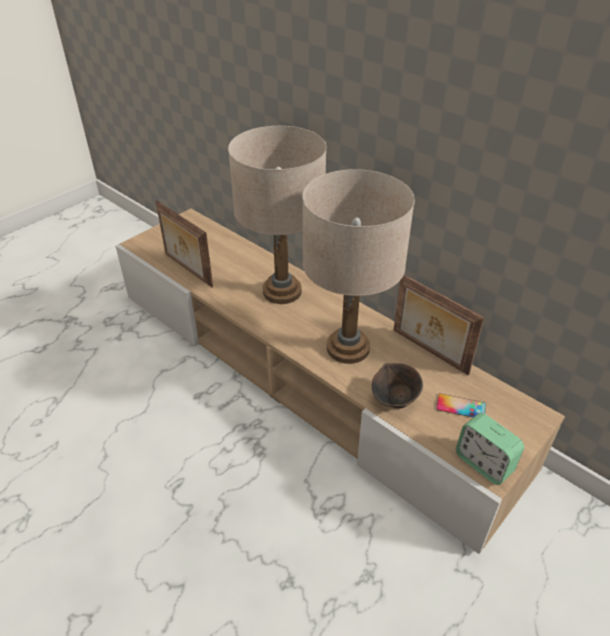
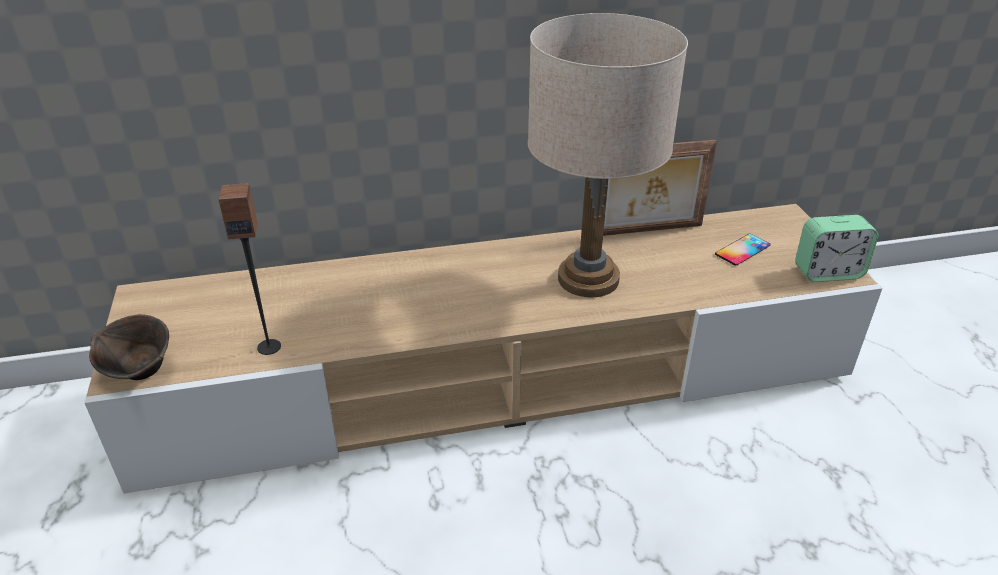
camera: 55 degrees left, 5 degrees down
(187, 270) = (269, 347): picture frame -> speaker
(282, 291) = (429, 283): beige table lamp -> none
(395, 400) = (701, 285): brown bowl -> brown bowl (140, 371)

